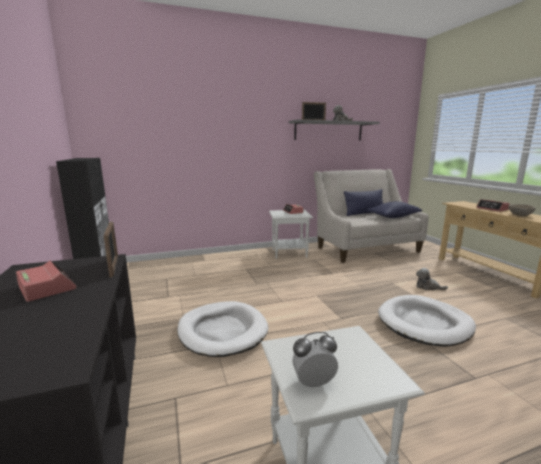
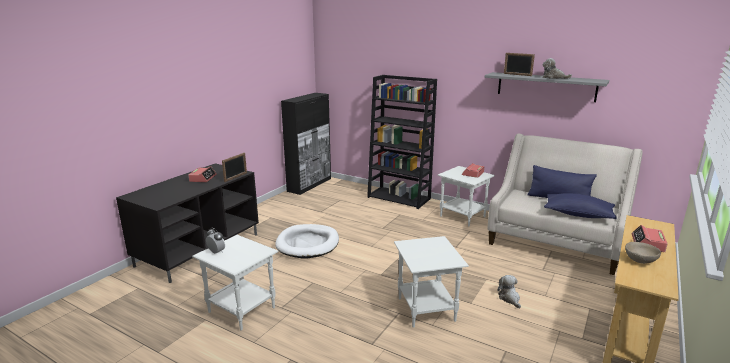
camera: 50 degrees right, 5 degrees up
(218, 258) = (399, 198): none -> black bookcase
(424, 323) = (426, 310): white dog bed -> white side table

